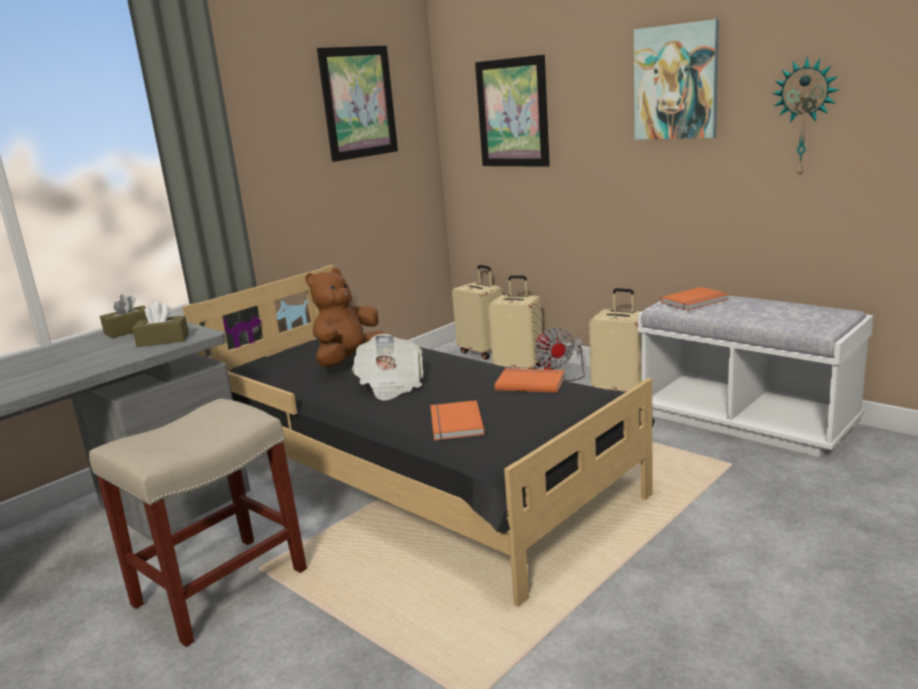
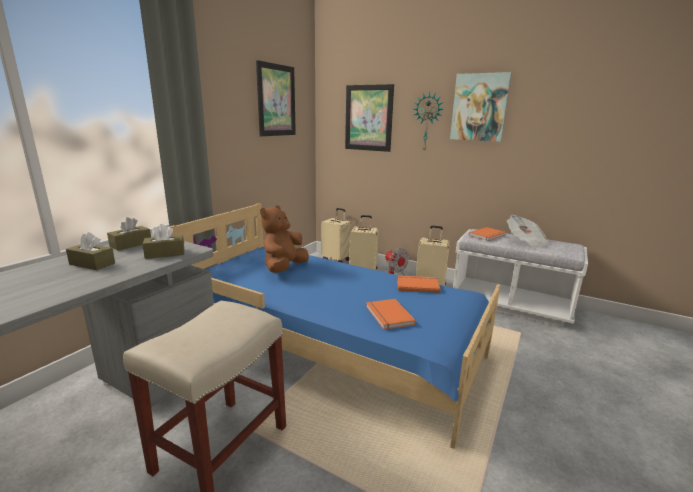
camera: 15 degrees left, 0 degrees up
(76, 354) = (92, 264): none -> brown tissue box
(390, 385) = (324, 286): newspaper -> newspaper (525, 242)
(414, 474) = (331, 344): black bed -> blue bed
(805, 118) = (558, 134): wall clock -> wall clock (427, 122)

